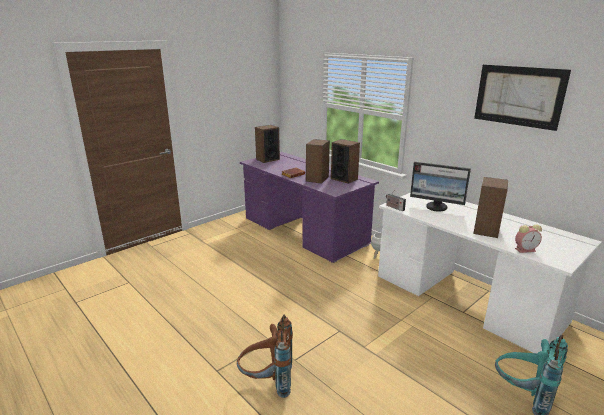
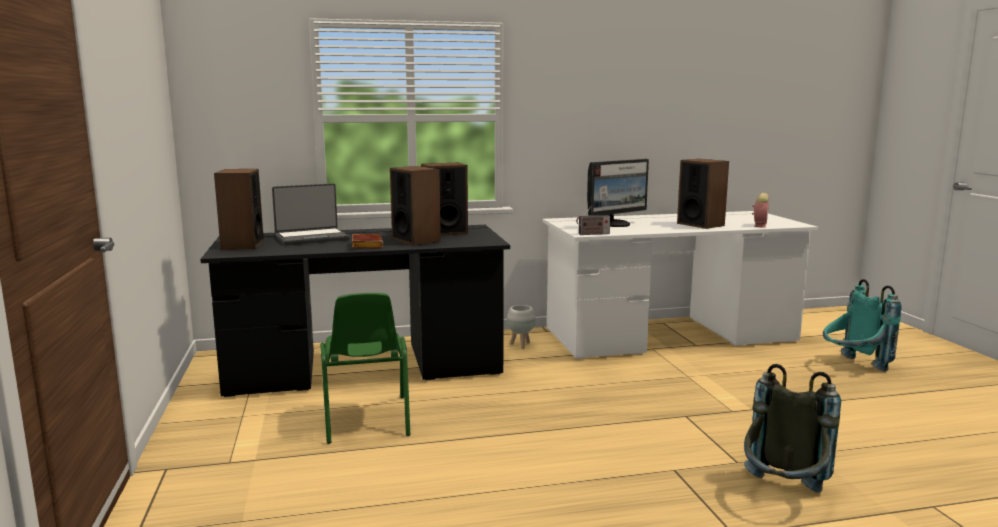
camera: 60 degrees left, 10 degrees down
(253, 250) = (366, 420): none -> green chair
(267, 382) = (782, 495): brown backpack -> grey backpack
(294, 164) = (311, 238): none -> laptop
(304, 231) = (365, 366): purple desk -> black desk
(518, 96) = (654, 65): picture -> none

